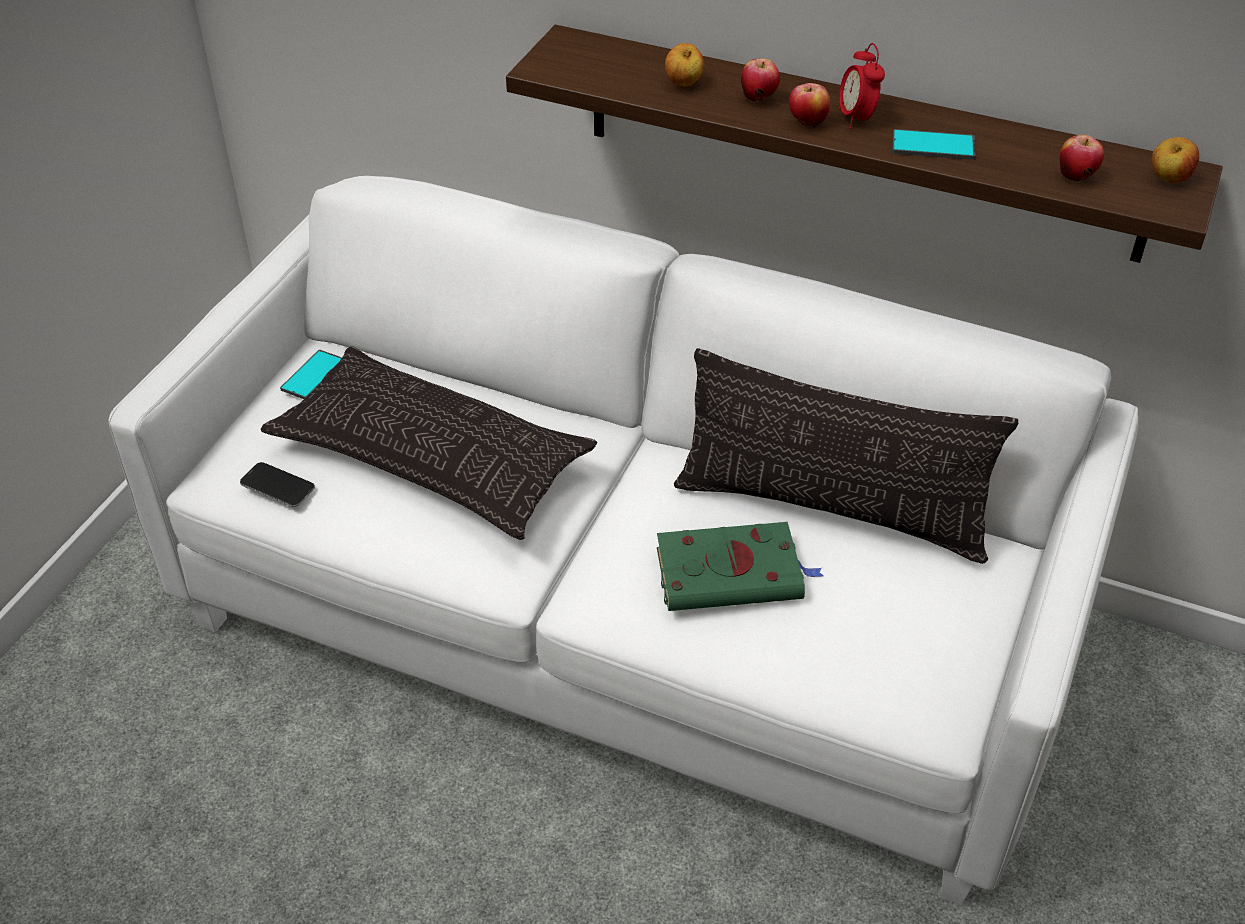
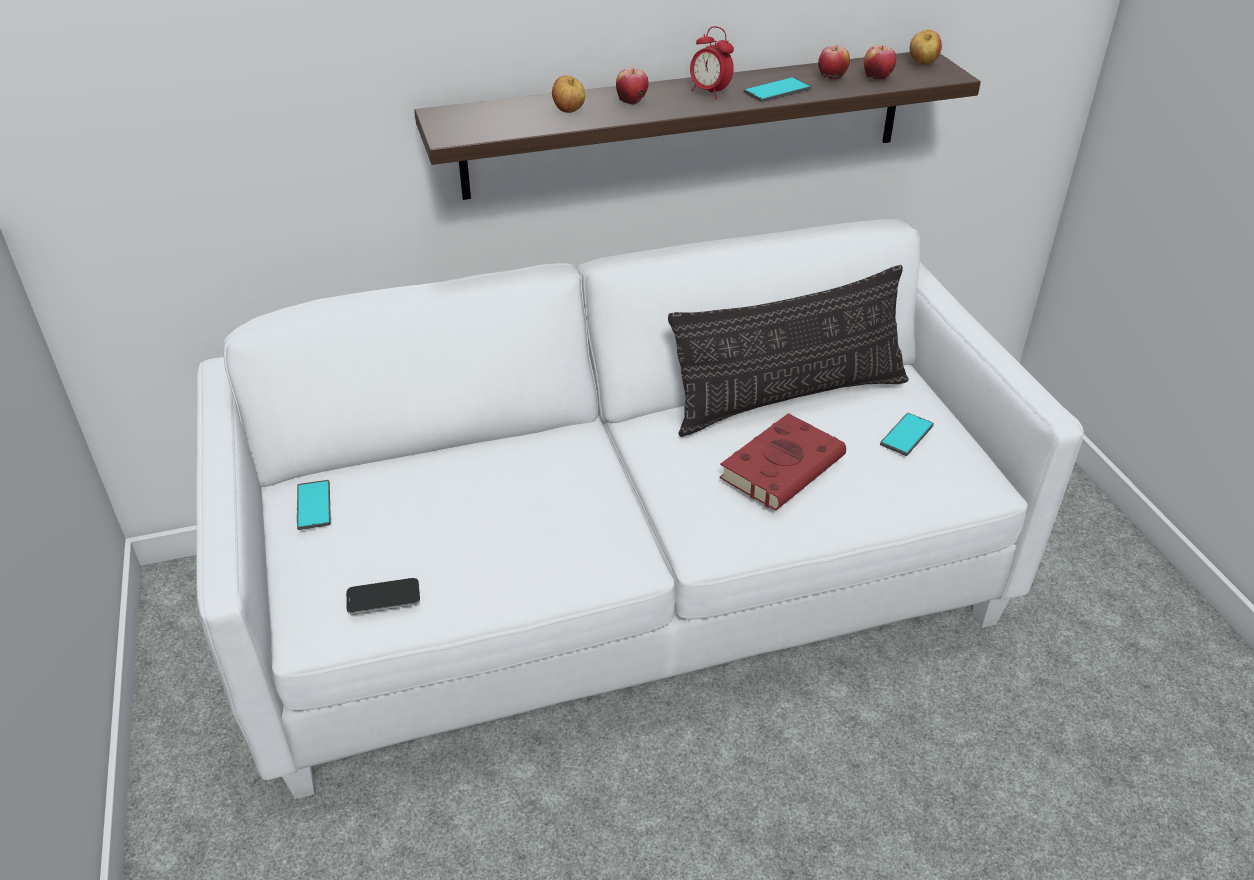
camera: 40 degrees left, 5 degrees down
(431, 456) = (486, 509): pillow -> none
(733, 574) = (784, 466): green book -> red book
(807, 124) = (685, 105): apple -> apple (831, 79)
(905, 619) = (907, 435): none -> phone

